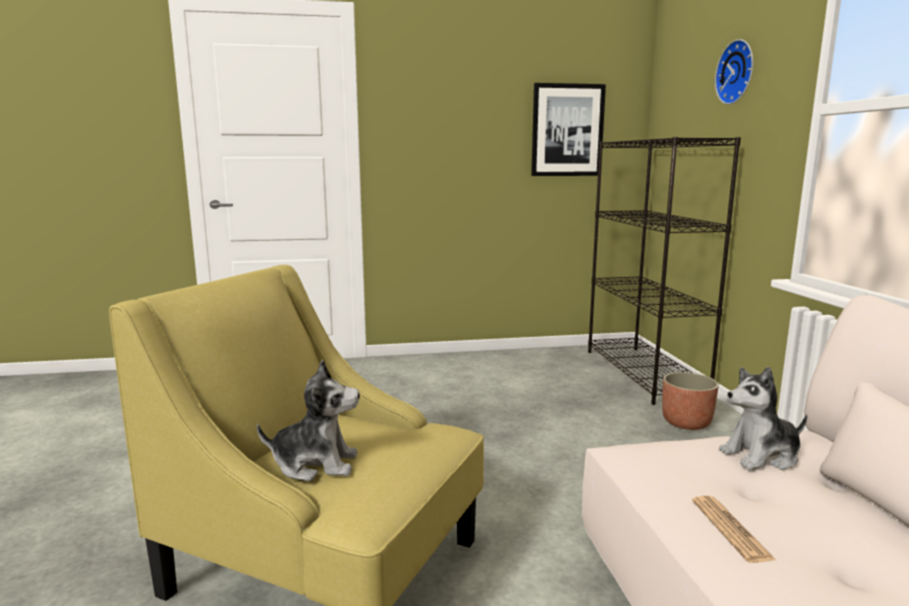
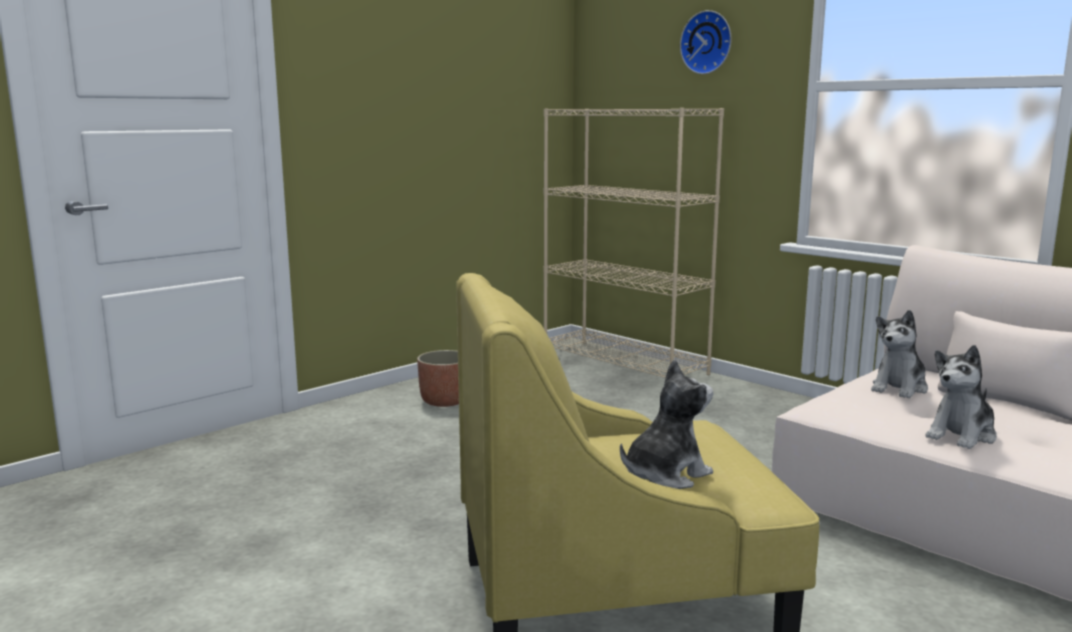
camera: 35 degrees left, 0 degrees up
(567, 130) = (503, 94): picture -> none
(644, 374) = (624, 363): black bookcase -> beige bookcase
(686, 423) = (718, 397): planter -> planter (445, 401)
(730, 529) = (961, 435): newspaper -> plush toy

